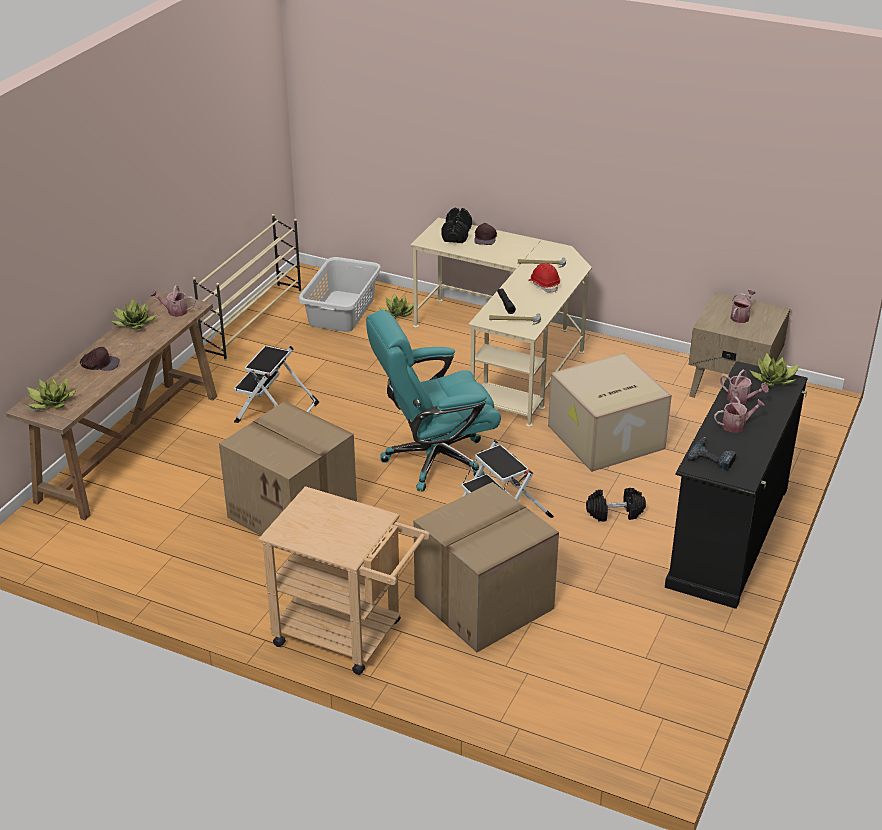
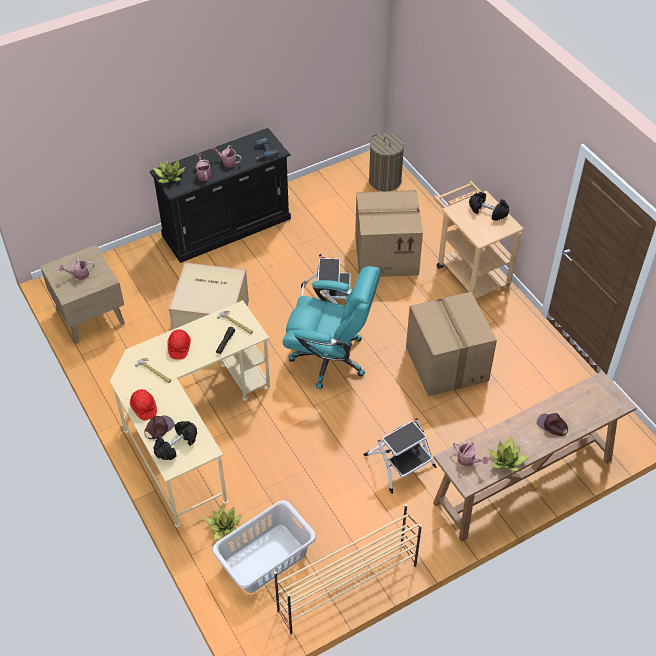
camera: 145 degrees left, 15 degrees up
(50, 403) = (602, 400): potted plant -> none
(516, 242) = (143, 408): none -> red hard hat
(601, 718) = (385, 180): none -> laundry basket
(615, 513) = (266, 269): black dumbbell -> black dumbbell (487, 212)

